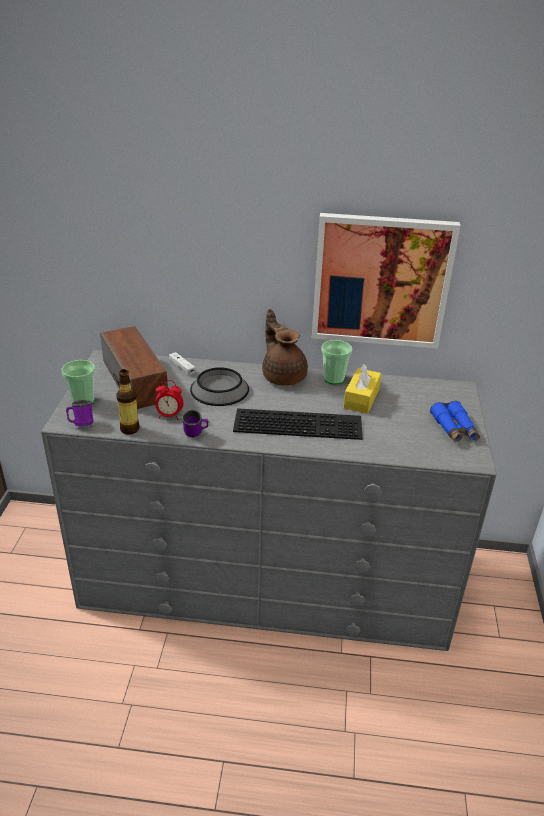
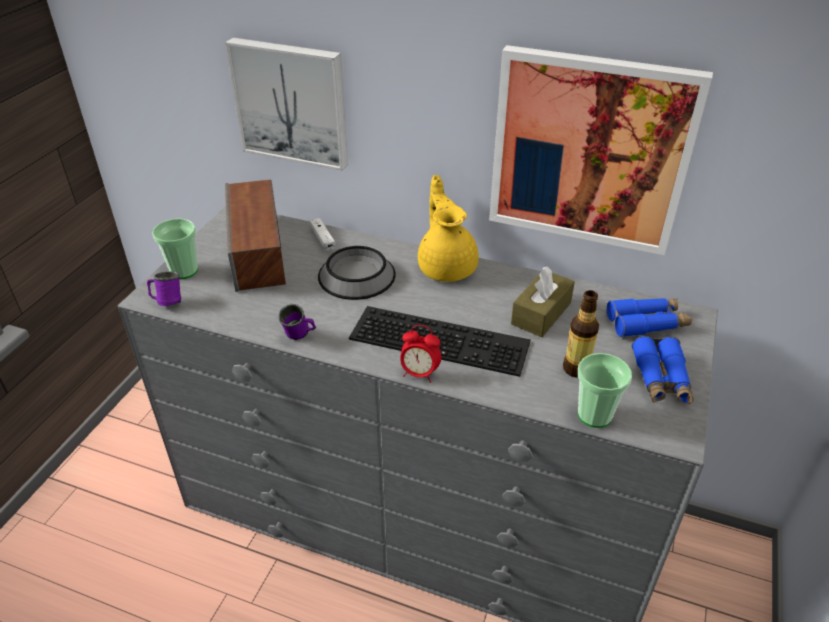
camera: 15 degrees right, 5 degrees up
(129, 429) = (221, 317): bottle -> bottle (576, 369)
(153, 265) = (292, 102): none -> picture
(169, 416) = (278, 305): alarm clock -> alarm clock (419, 374)
(283, 376) = (447, 266): brown teapot -> yellow teapot
(334, 379) = (513, 279): cup -> cup (594, 415)
(361, 399) = (541, 313): yellow tissue box -> brown tissue box
(433, 396) = (647, 323): none -> blue binoculars

